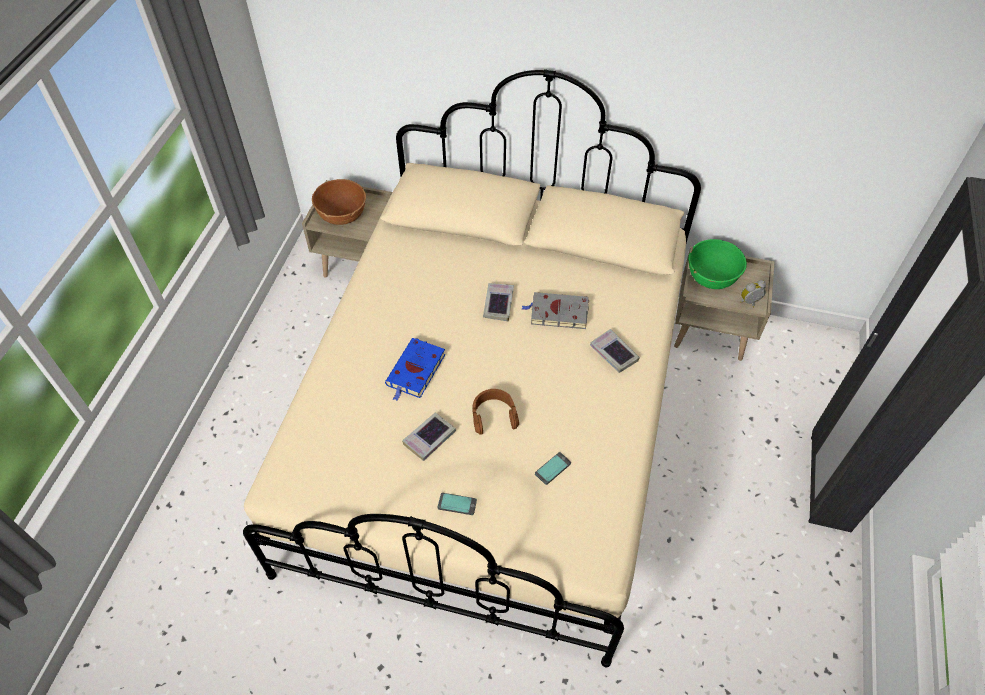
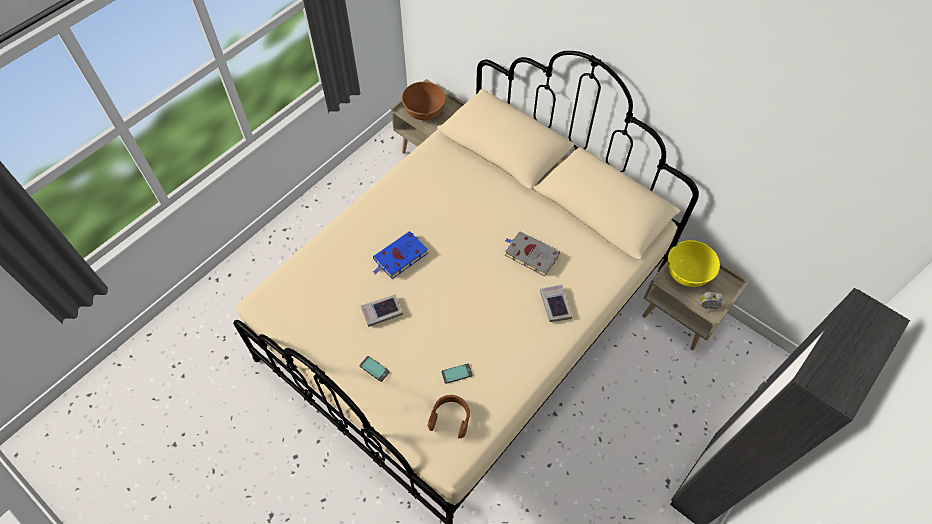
camera: 25 degrees right, 5 degrees up
(493, 415) = (437, 314): brown headphones -> brown headphones (450, 417)
(498, 304) = (489, 229): book -> none
(712, 277) = (687, 273): green bowl -> yellow bowl

